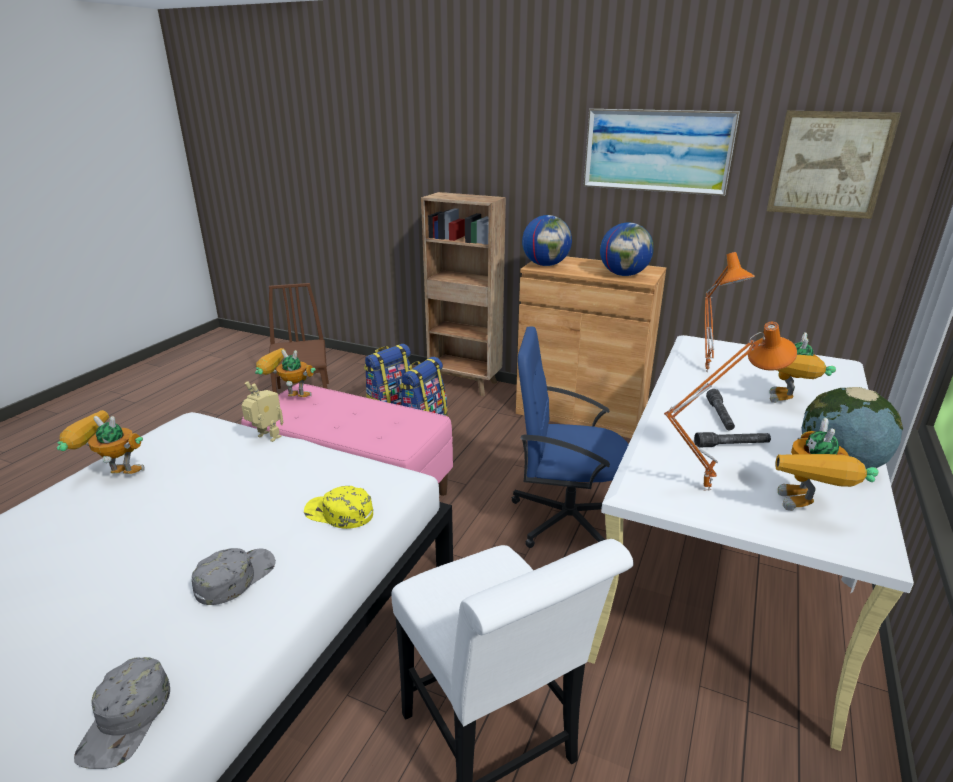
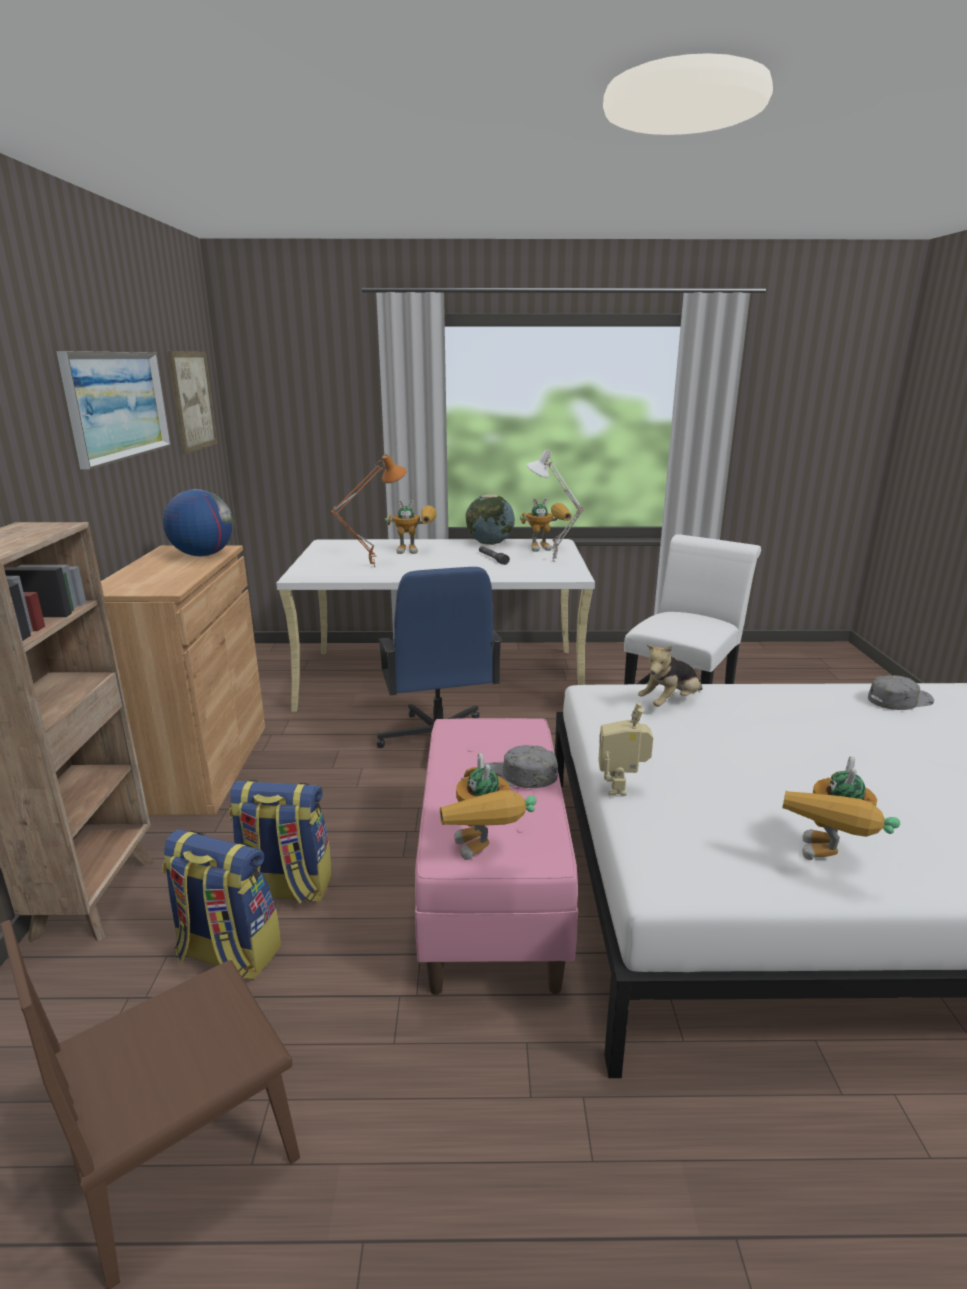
camera: 115 degrees left, 5 degrees down
(112, 476) = (828, 863): toy robot -> toy robot turned 45 degrees clockwise
(235, 577) = (786, 714): grey cap -> grey cap (518, 776)
(338, 513) = (670, 702): yellow cap -> plush toy
(545, 265) = (157, 586): globe -> none
(705, 488) = (552, 561): orange table lamp -> white table lamp
(720, 416) = (453, 562): grey flashlight -> none

